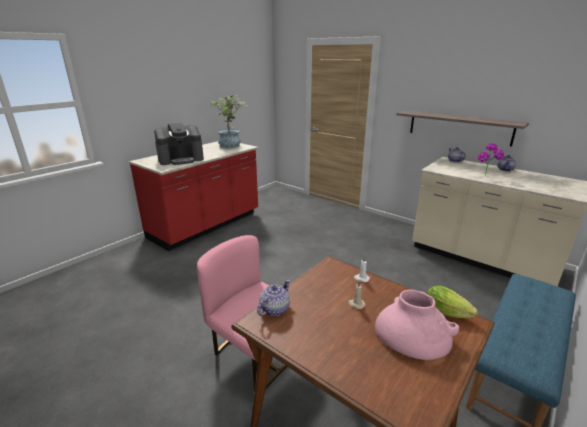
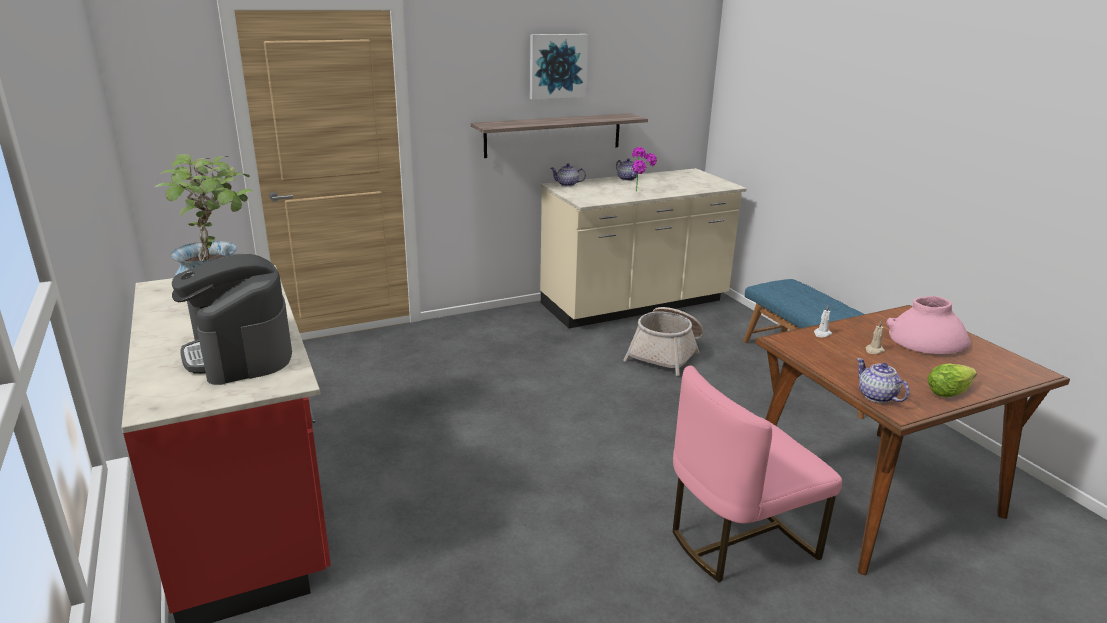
camera: 65 degrees left, 0 degrees up
(181, 159) = (240, 353): coffee machine -> coffee machine turned 150 degrees clockwise
(434, 285) = (666, 353): none -> basket
(449, 313) = (896, 315): lettuce -> lettuce (951, 391)
(470, 81) = (557, 66): none -> picture

